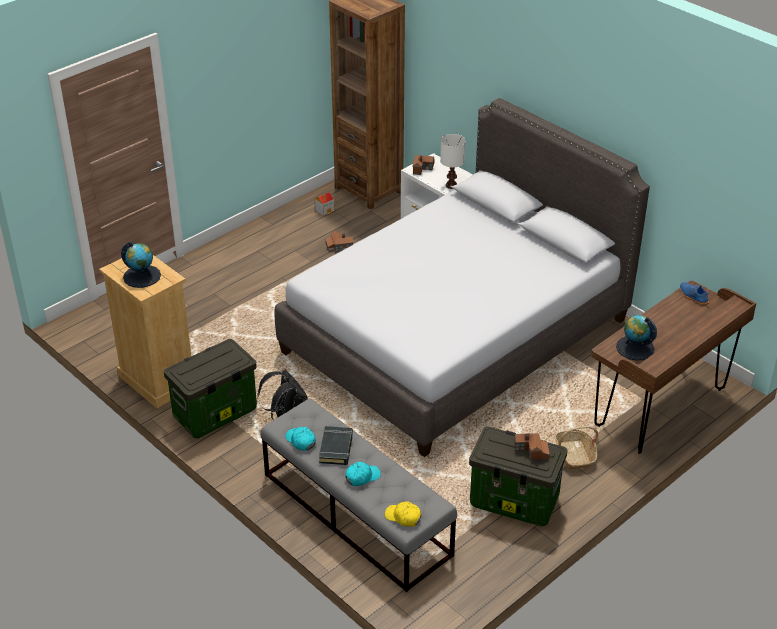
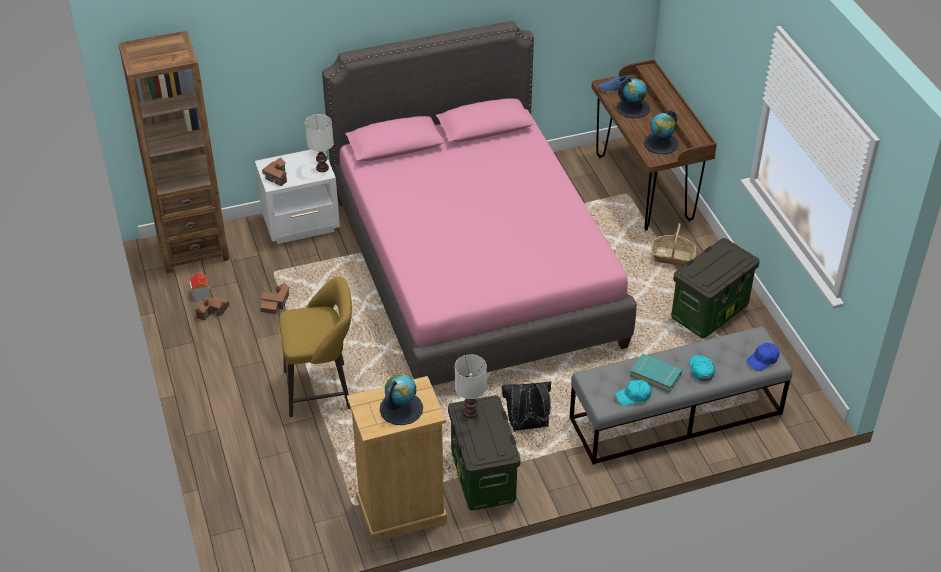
camera: 65 degrees left, 5 degrees up
(225, 352) = (470, 413): none -> white table lamp
(261, 300) = (322, 389): none -> yellow stool
(336, 448) = (655, 375): black book -> turquoise book
(403, 517) = (763, 360): yellow cap -> blue cap
(455, 335) = (474, 271): grey bed -> pink bed
(531, 451) = (719, 257): toy house -> toy house (212, 311)
(674, 316) = (633, 108): none -> globe

